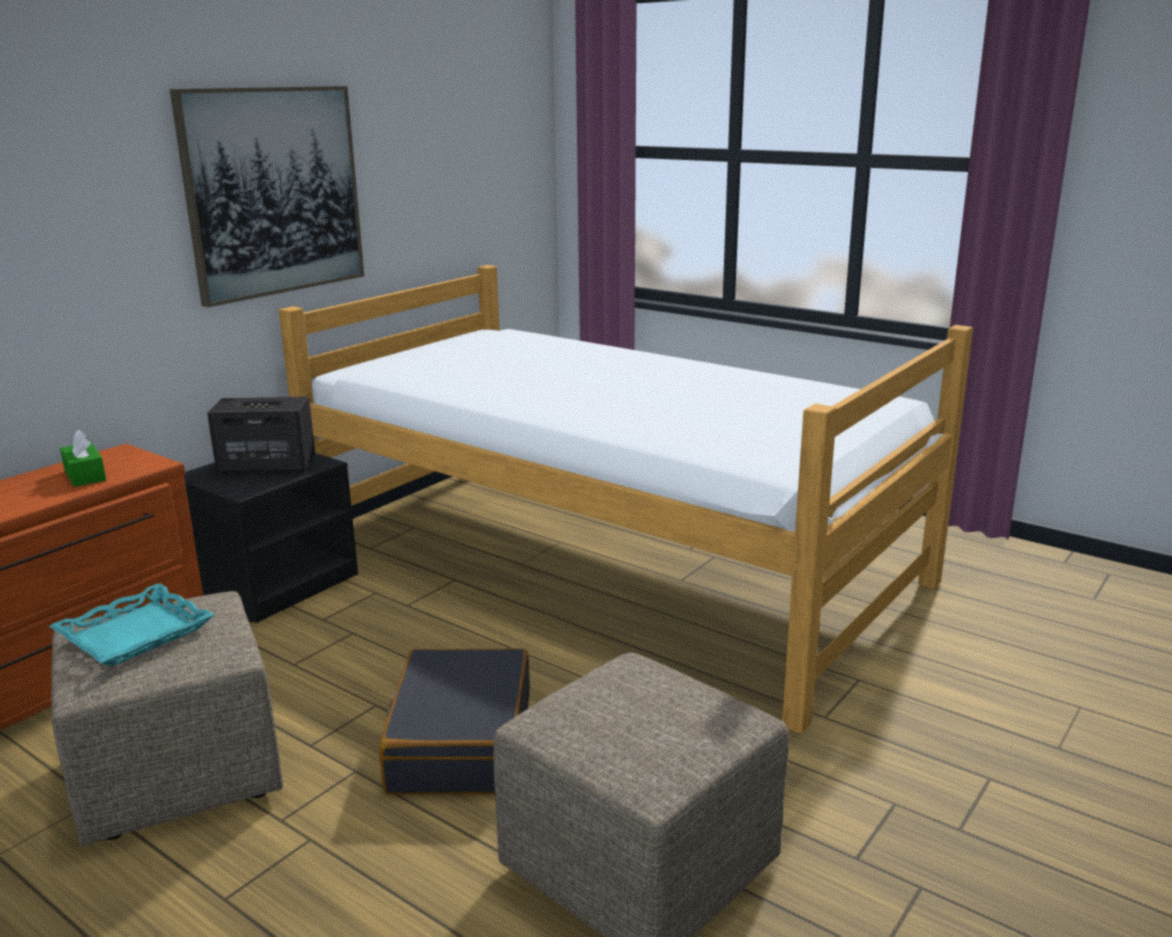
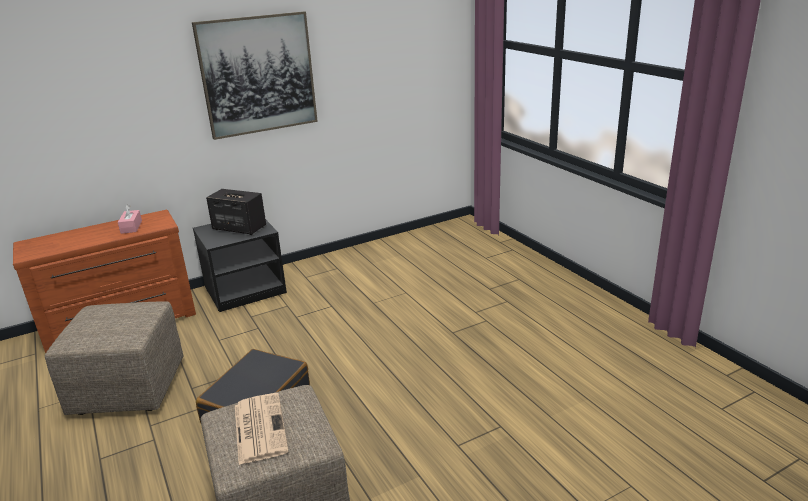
camera: 25 degrees right, 5 degrees up
(85, 475) = (131, 227): green tissue box -> pink tissue box
(135, 634) = (104, 318): turquoise tray -> none
(608, 561) = (422, 310): bed -> none
(629, 719) = (259, 427): none -> newspaper

